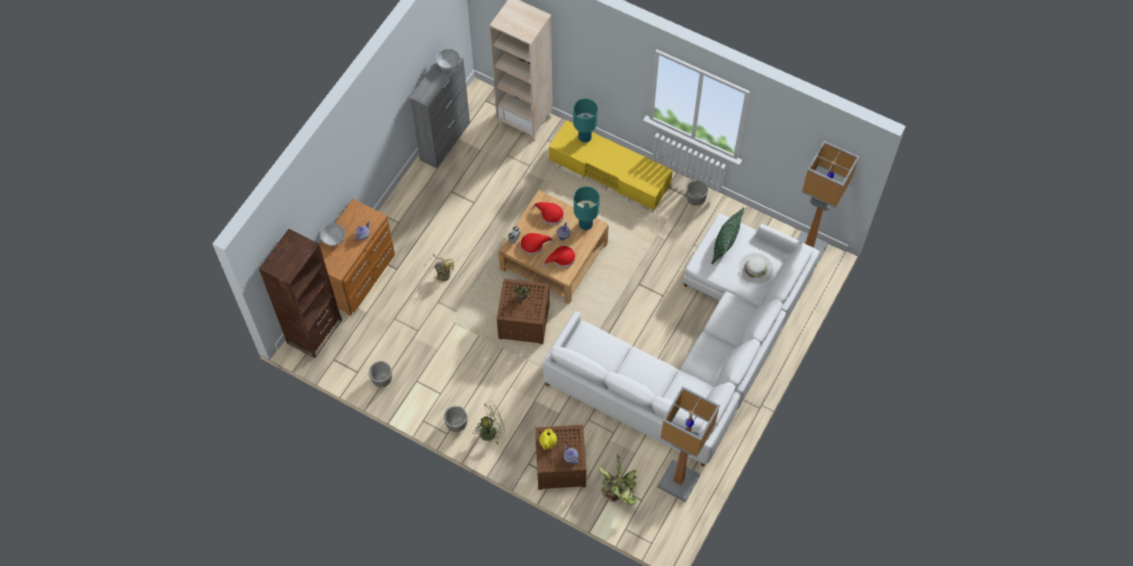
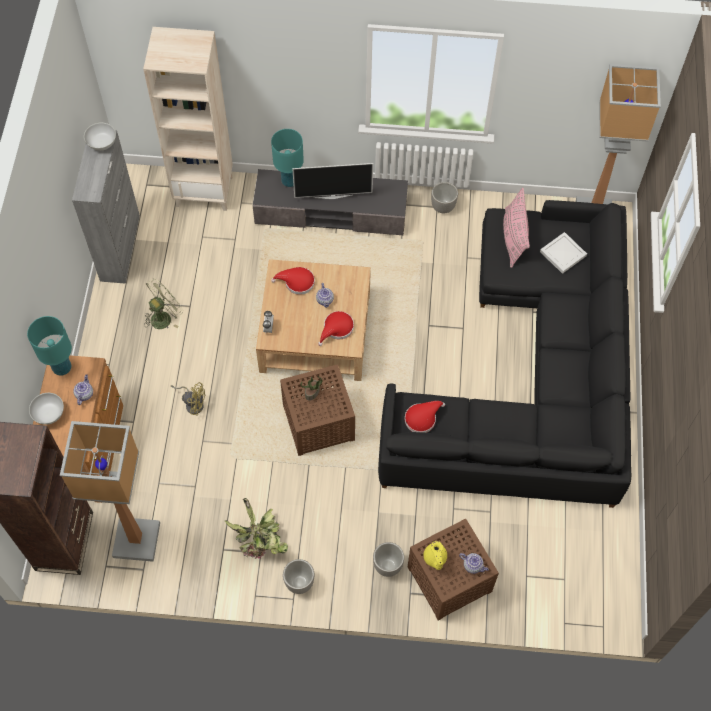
camera: 25 degrees left, 0 degrees up
(382, 380) = (180, 567): planter -> planter (387, 566)
(491, 431) = (345, 572): green fan -> green fan (164, 317)
(534, 244) = (295, 325): red hat -> red hat (422, 418)
(585, 225) = (345, 278): turquoise table lamp -> turquoise table lamp (62, 368)
(609, 172) = (331, 212): yellow tv stand -> grey tv stand
(611, 160) = (333, 195): none -> television
(619, 490) = (532, 579): potted plant -> potted plant (260, 541)
(678, 482) = (595, 538): floor lamp -> floor lamp (137, 541)
(695, 350) = (532, 376): white sofa -> black sofa
(725, 242) = (513, 237): green pillow -> pink pillow
(755, 268) = (563, 253): white hat -> white tray

